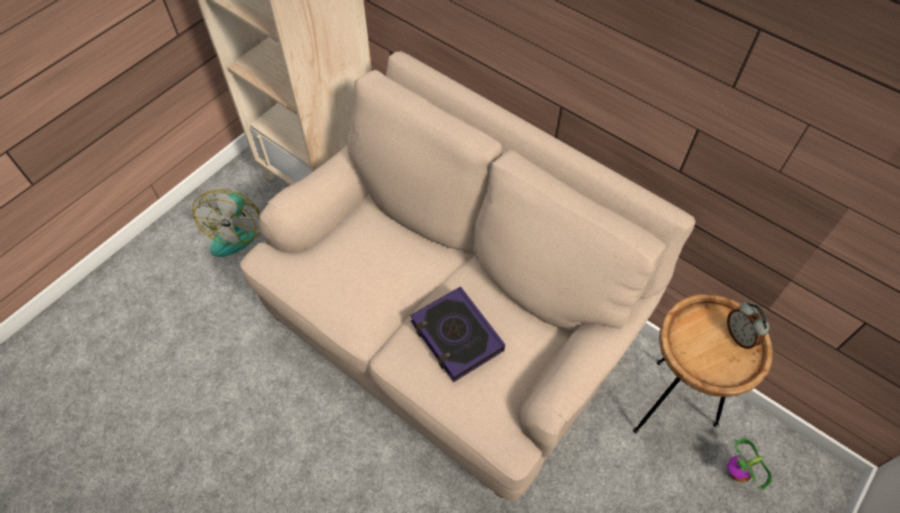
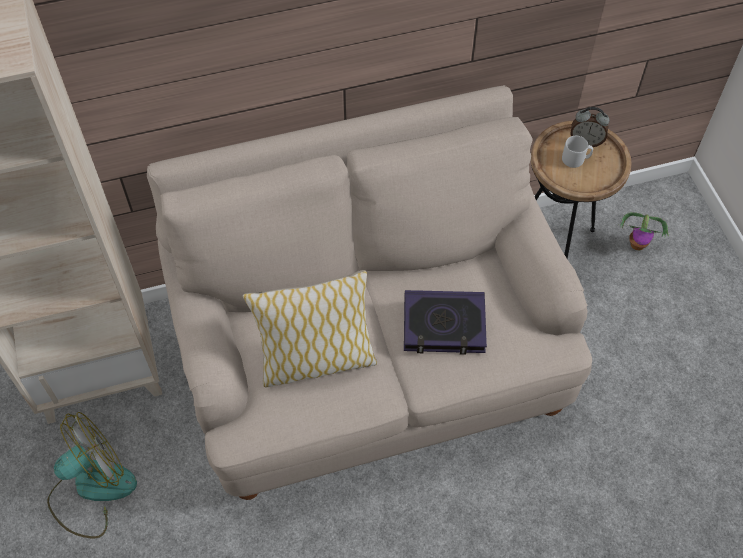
camera: 55 degrees left, 0 degrees up
(236, 230) = (91, 489): fan -> fan turned 75 degrees counterclockwise
(359, 268) = (316, 360): none -> pillow
(711, 339) = (575, 159): none -> grey mug

